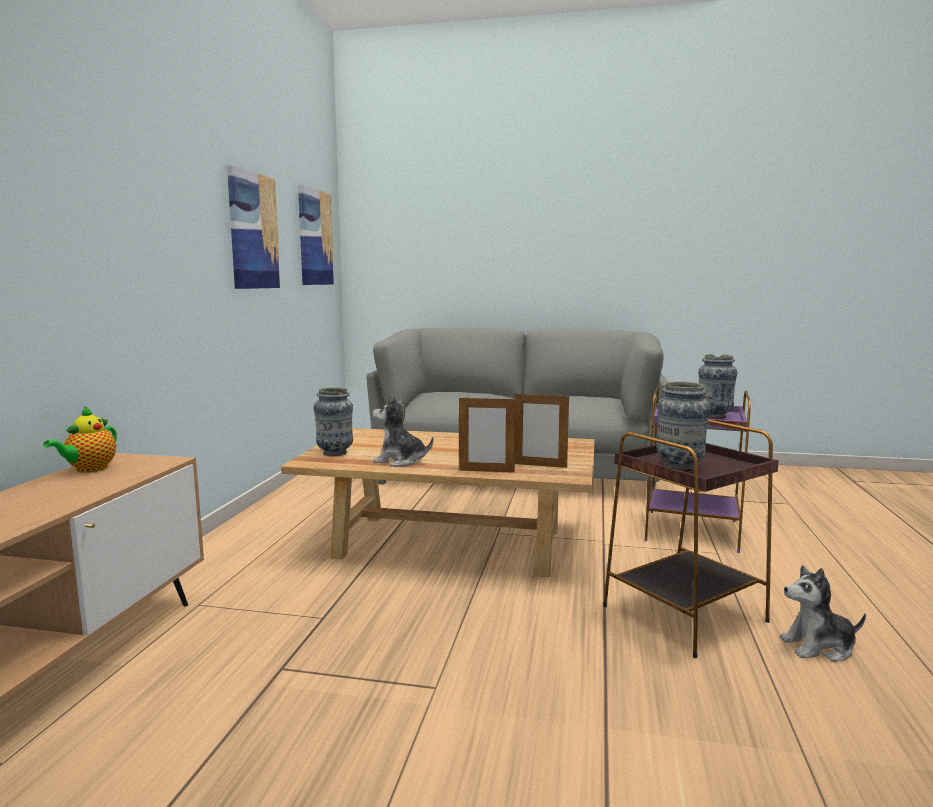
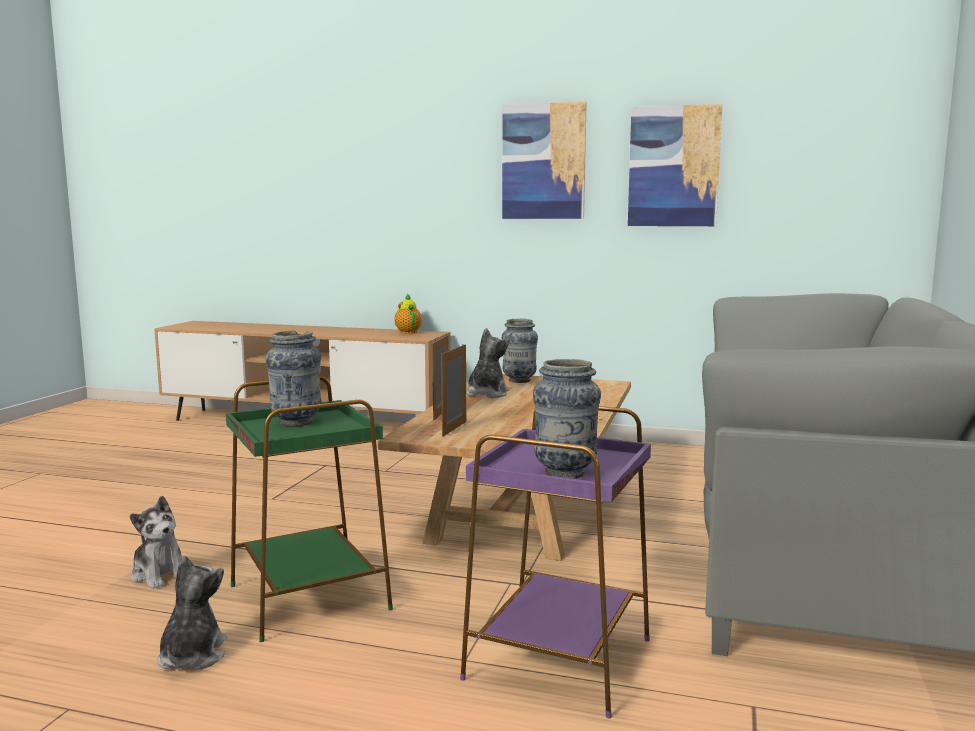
camera: 95 degrees right, 0 degrees up
(89, 469) = (407, 332): teapot -> teapot turned 45 degrees clockwise
(315, 237) = (839, 161): picture -> picture (543, 161)
(686, 613) = (308, 598): brown side table -> green side table
(706, 714) = (160, 574): none -> plush toy

